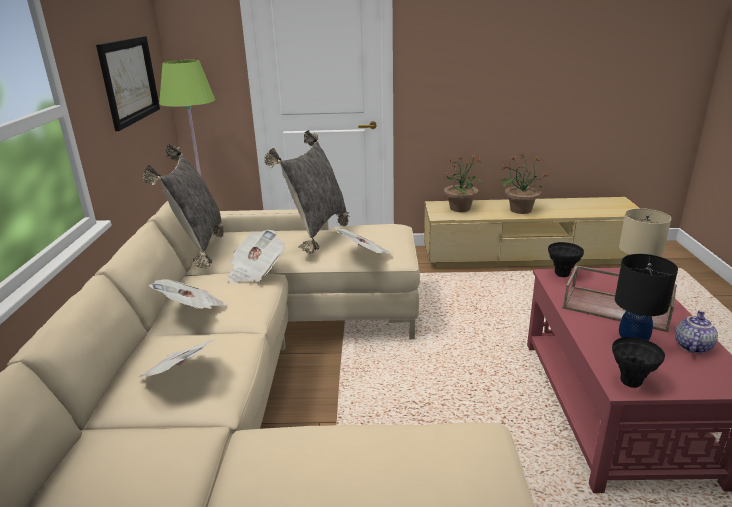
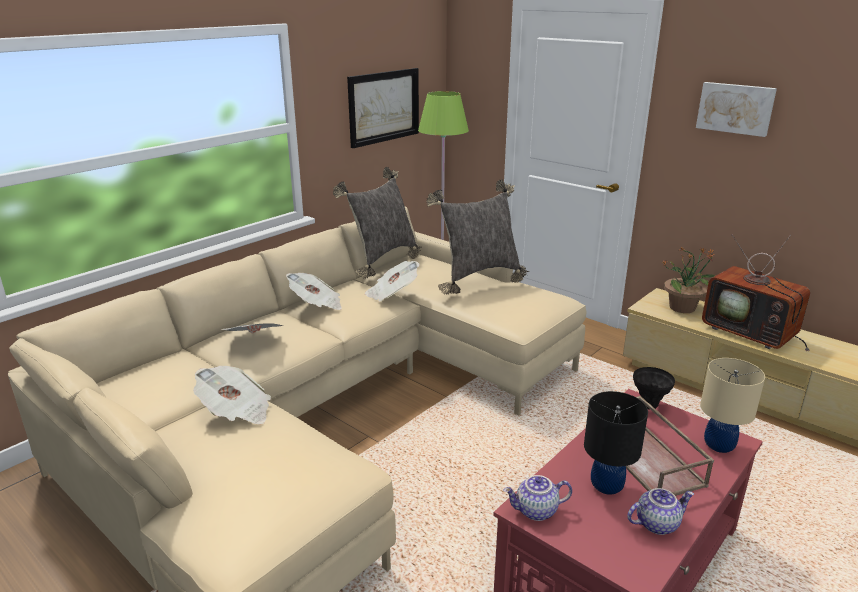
camera: 40 degrees right, 0 degrees up
(364, 255) = (489, 313): newspaper -> newspaper (236, 411)
(466, 38) = (735, 108): none -> picture
(520, 210) = (752, 333): potted plant -> television
(631, 382) = (536, 511): black vase -> teapot

